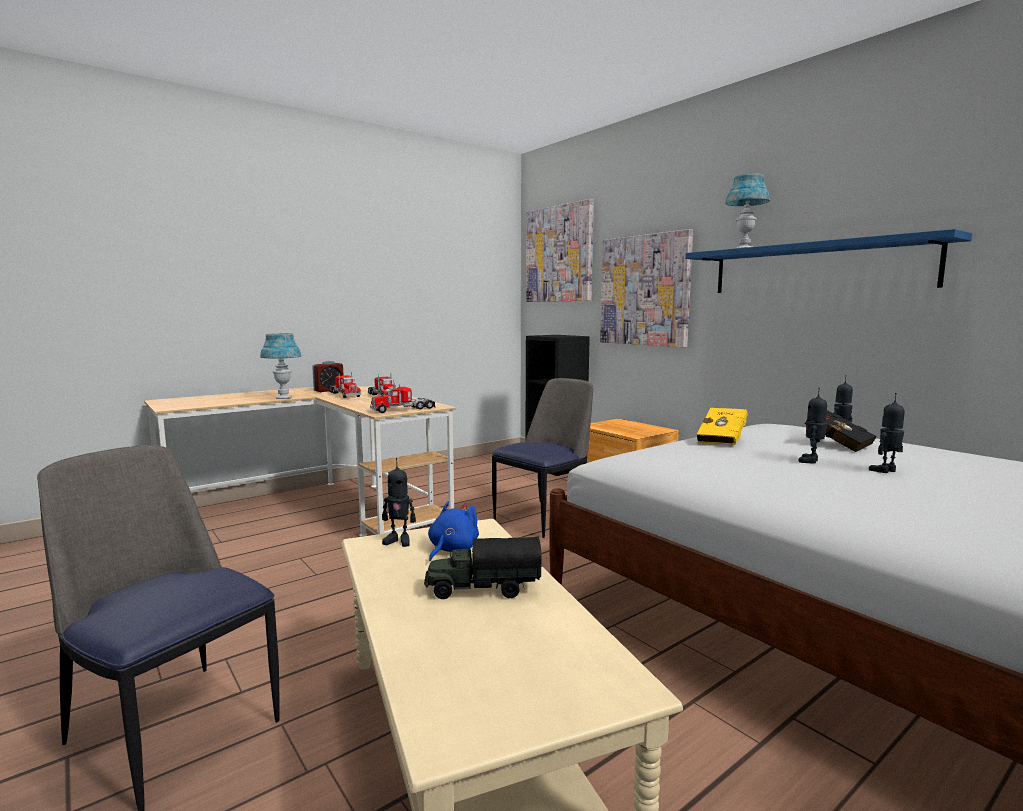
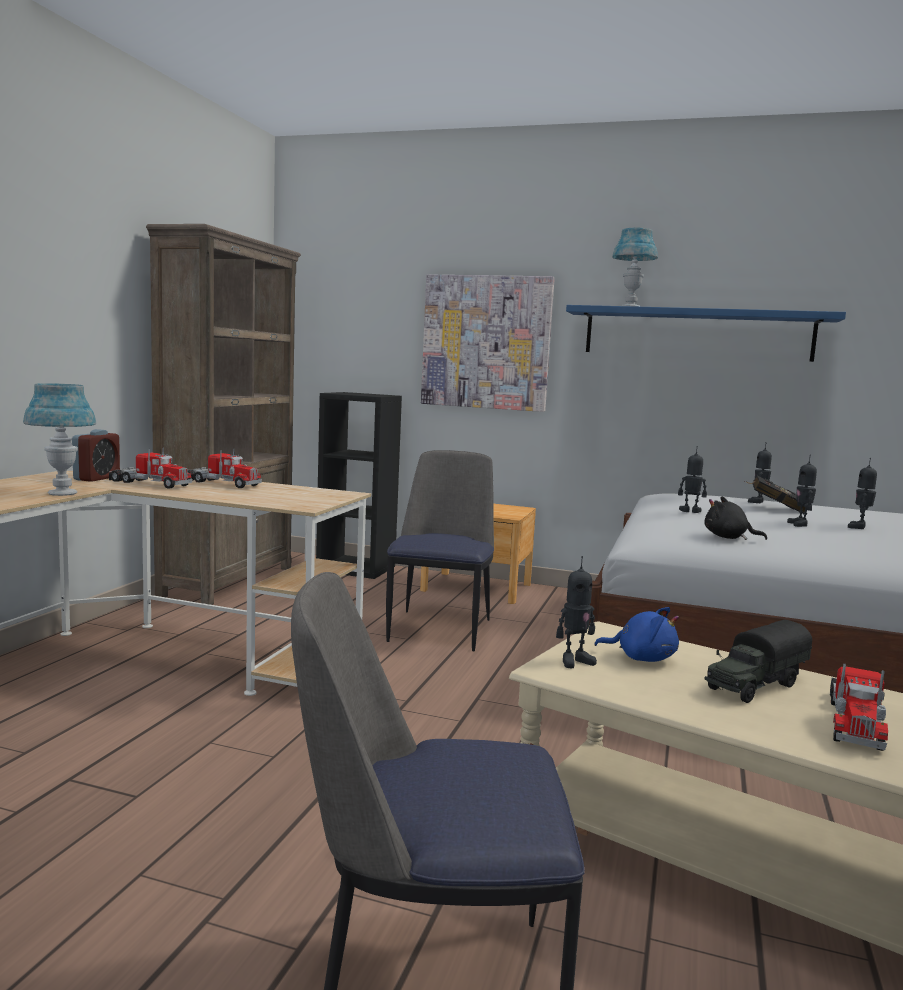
camera: 35 degrees left, 0 degrees up
(403, 409) = (318, 500): toy truck -> toy truck (853, 721)
(451, 549) = (641, 658): blue plush toy -> blue plush toy turned 120 degrees clockwise
(460, 466) = (229, 581): none -> brown bookcase
(559, 254) = (348, 285): picture -> none
(685, 465) = (728, 538): none -> black plush toy
(723, 440) = (690, 511): yellow book -> toy robot

